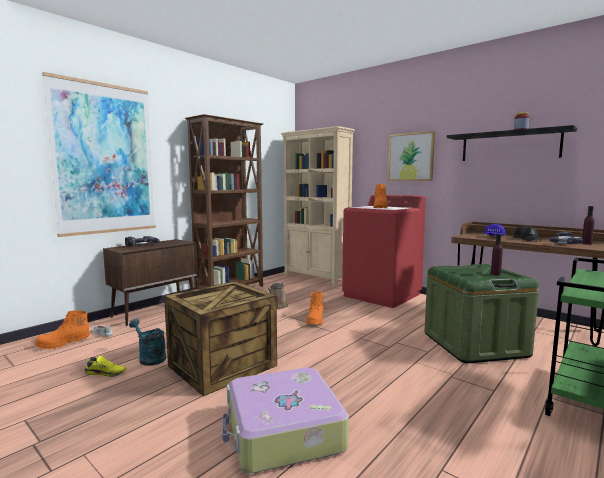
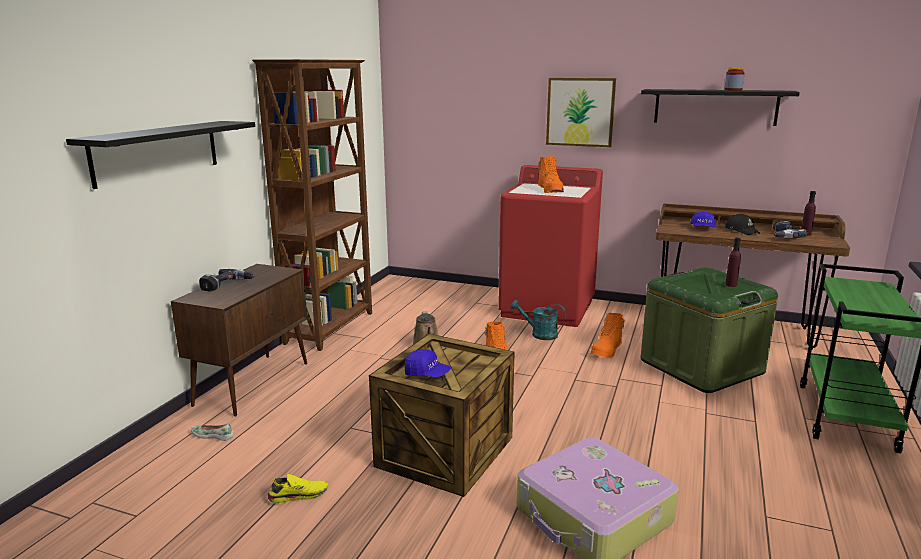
camera: 20 degrees left, 10 degrees up
(63, 343) = (170, 464): orange boot -> orange boot (607, 351)
(104, 159) = (157, 152): picture -> black shelf
(149, 358) = (334, 460): turquoise watering can -> turquoise watering can (539, 334)
(204, 301) = (427, 374): none -> blue cap
(316, 277) = (435, 287): beige bookcase -> none

